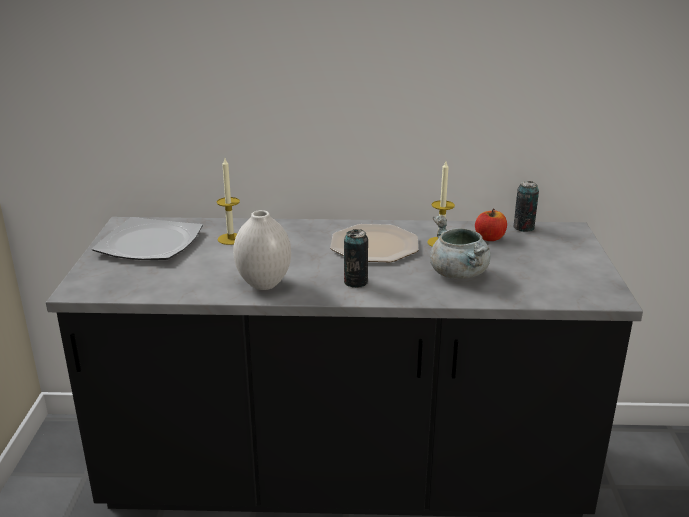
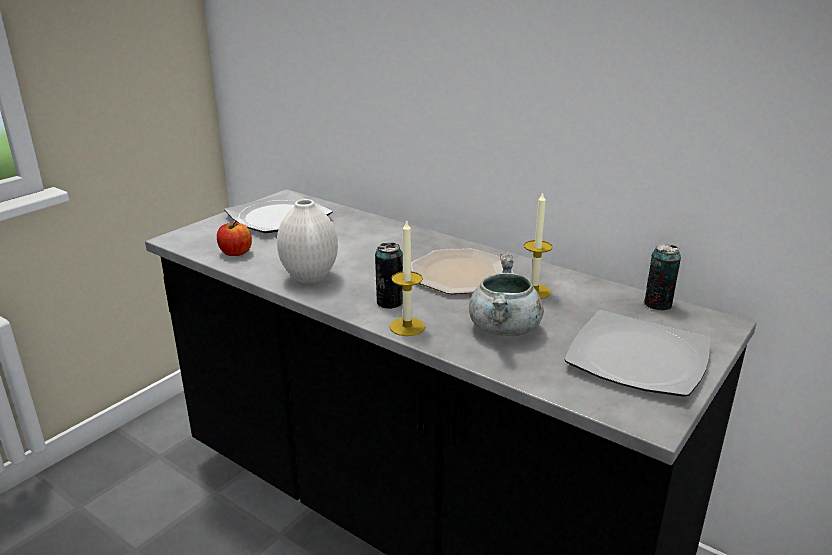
camera: 35 degrees right, 0 degrees up
(230, 239) = (344, 231): candle -> candle (407, 327)
(489, 238) = (598, 303): apple -> apple (235, 253)
(559, 265) = (638, 359): none -> plate

